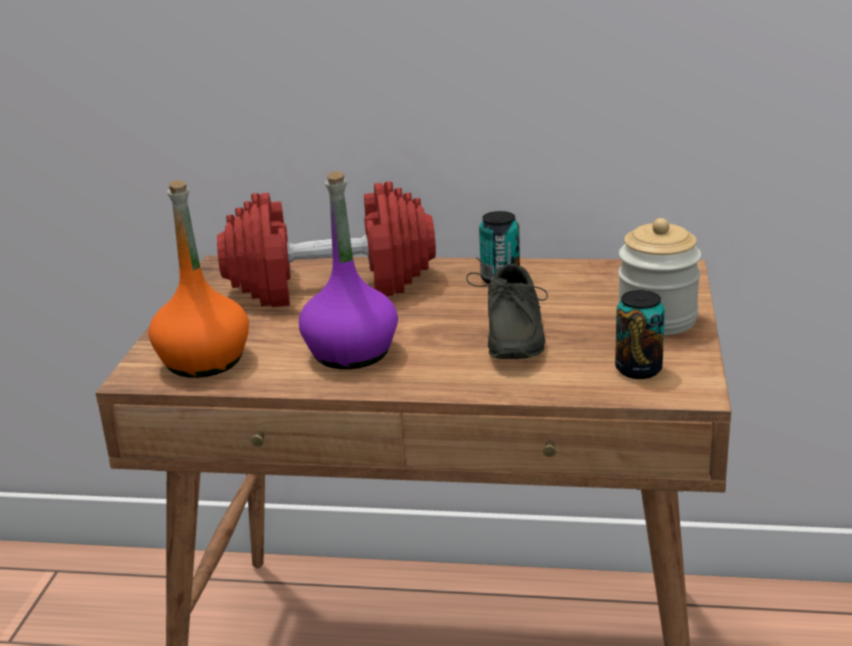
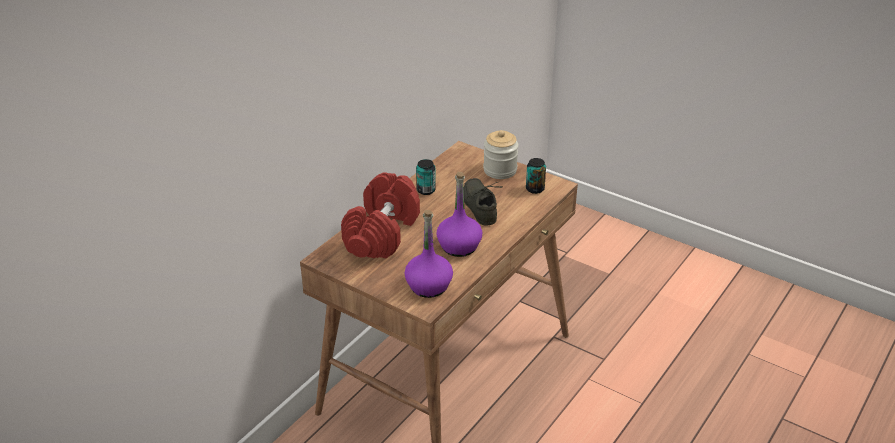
camera: 65 degrees left, 10 degrees up
(204, 361) = (429, 286): orange bottle -> purple bottle
(508, 337) = (482, 206): grey shoe -> grey shoe turned 135 degrees counterclockwise

